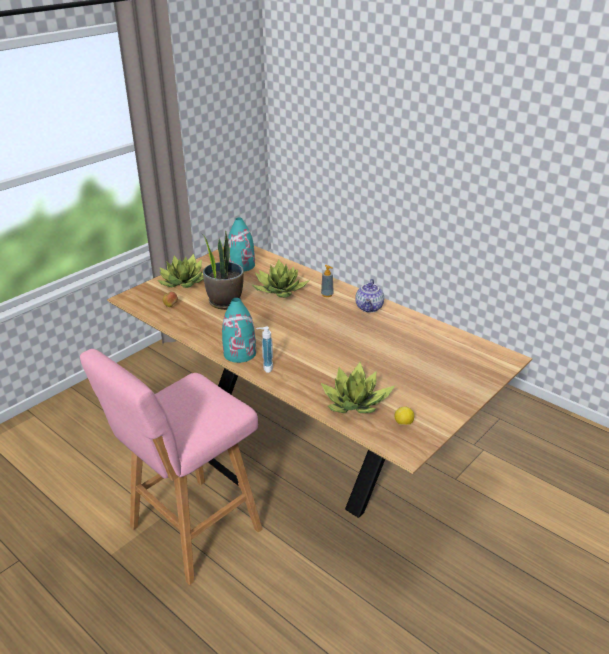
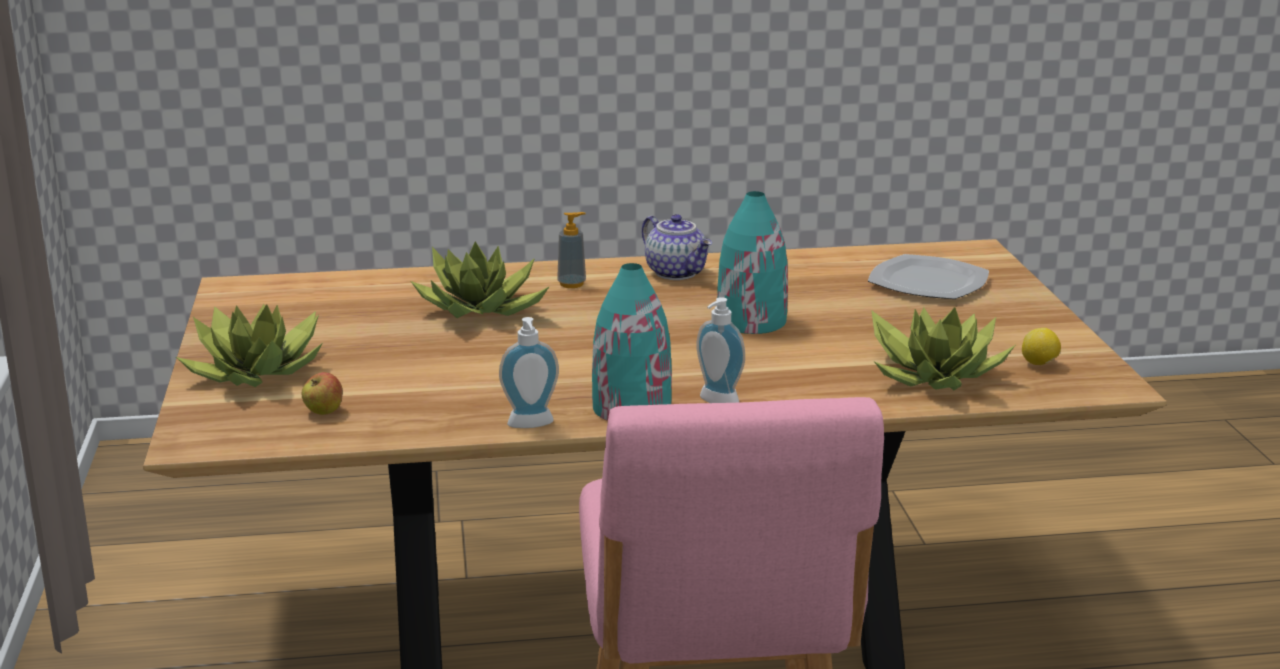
camera: 50 degrees left, 10 degrees down
(203, 342) = (531, 425): none -> soap dispenser
(225, 302) = (420, 362): potted plant -> none
(242, 265) = (313, 307): turquoise vase -> turquoise vase (751, 321)
(449, 362) = (927, 282): none -> plate

